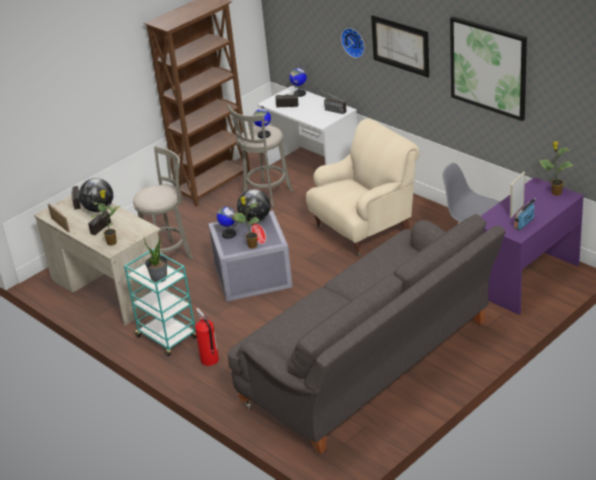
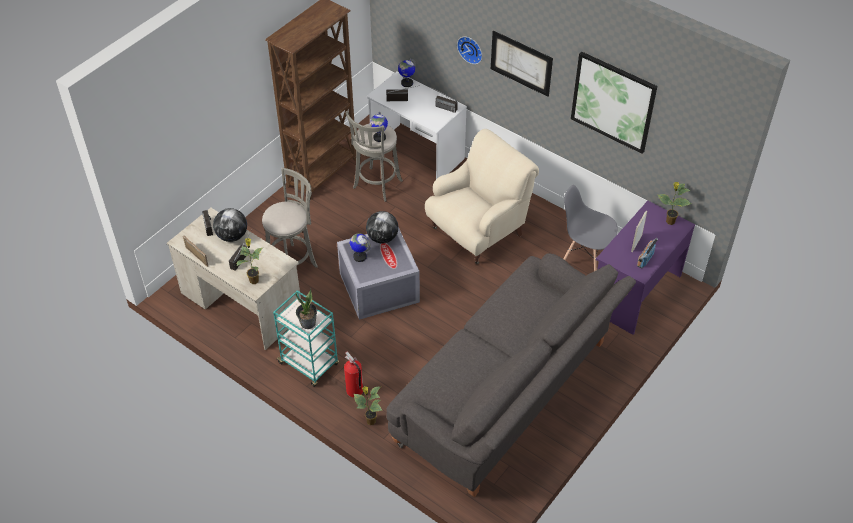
camera: 10 degrees left, 15 degrees up
(251, 246) = (384, 271): potted plant -> potted plant (370, 421)

